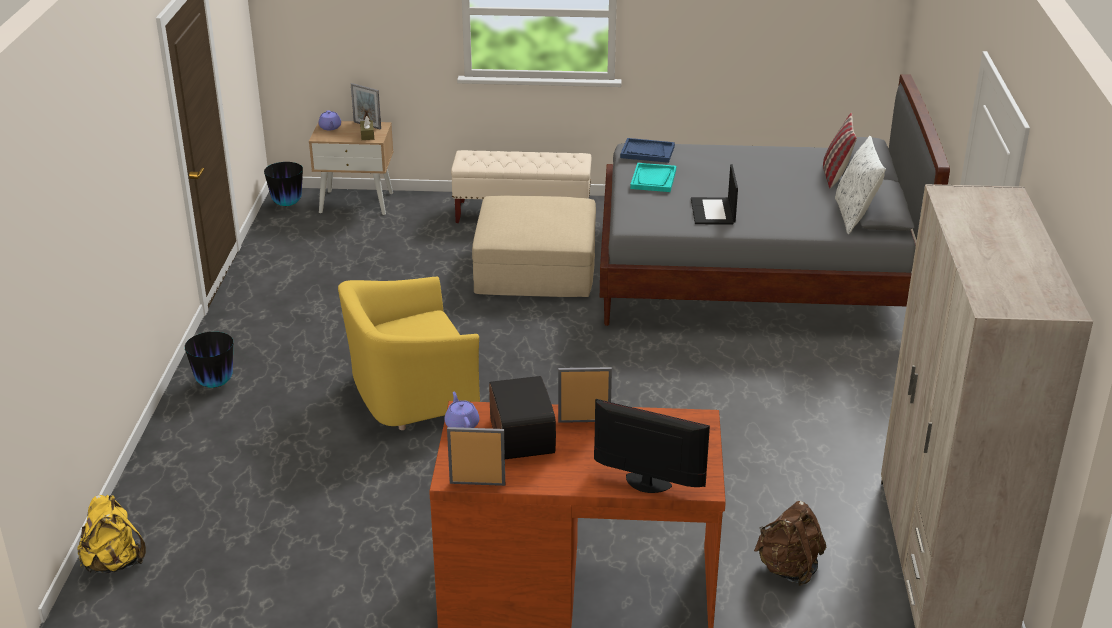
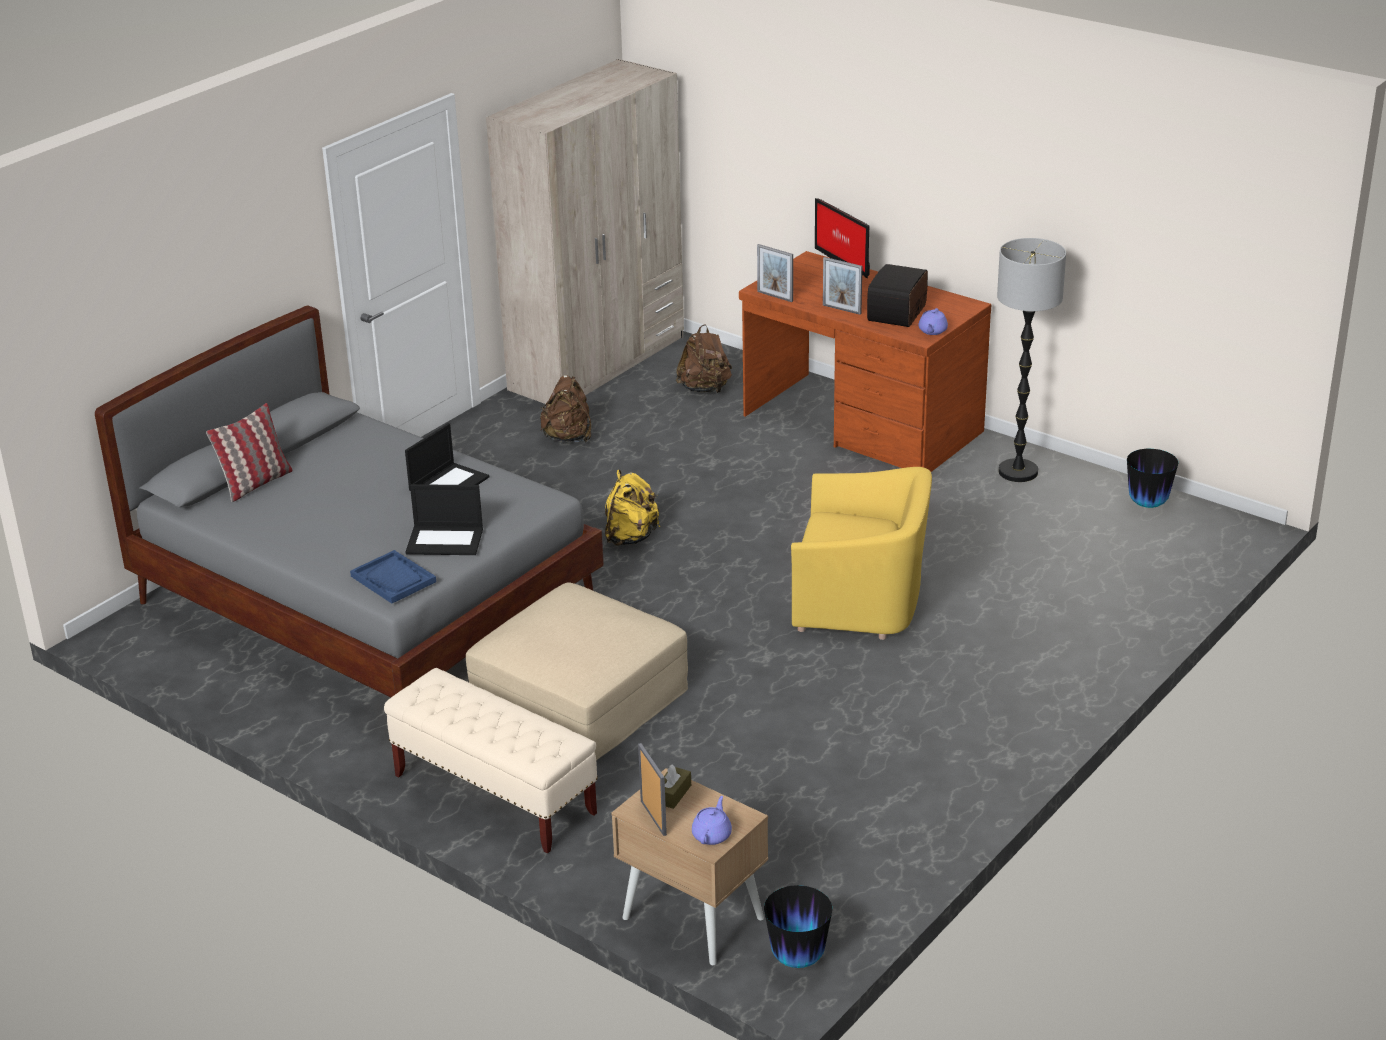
camera: 145 degrees left, 0 degrees up
(114, 563) = (1216, 546): yellow backpack -> yellow backpack (630, 537)
(215, 383) = (1057, 681): vase -> vase (1148, 504)
(363, 584) = (1018, 472): none -> floor lamp
(477, 483) = (955, 298): picture frame -> picture frame (775, 296)
(653, 179) = (446, 540): turquoise tray -> laptop
(828, 454) = (568, 437): none -> brown backpack
(855, 216) = (329, 435): white pillow -> none

